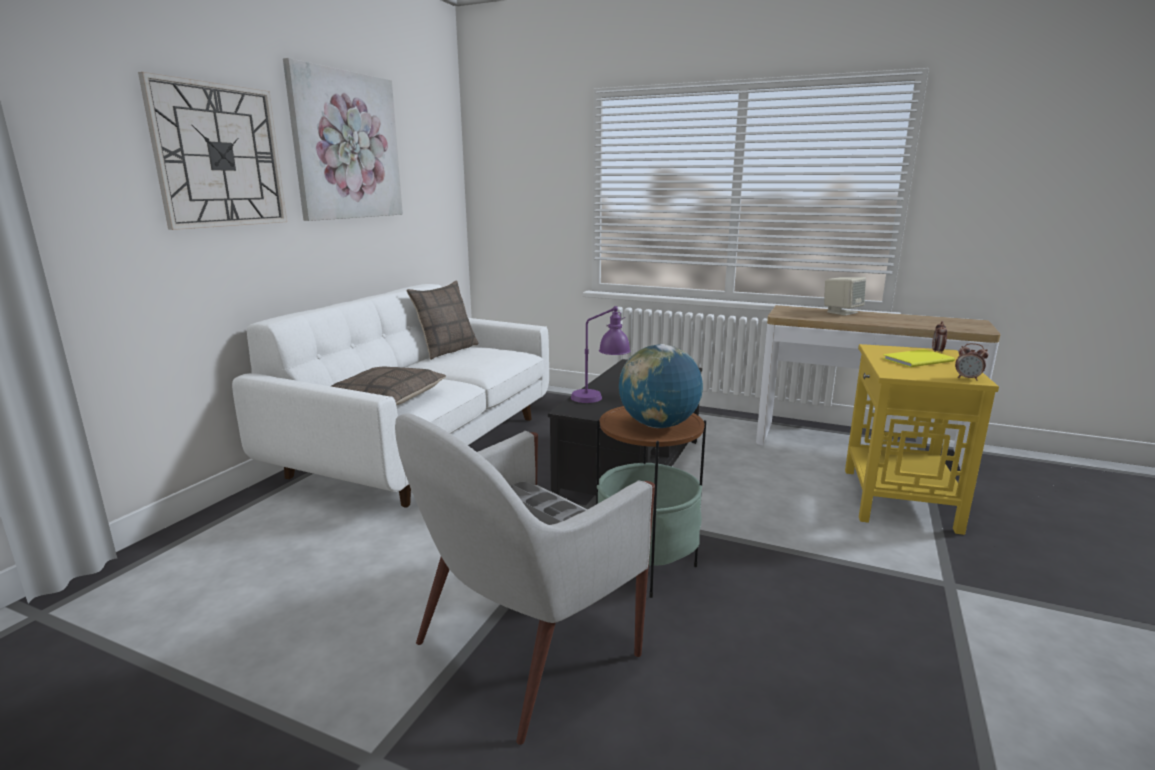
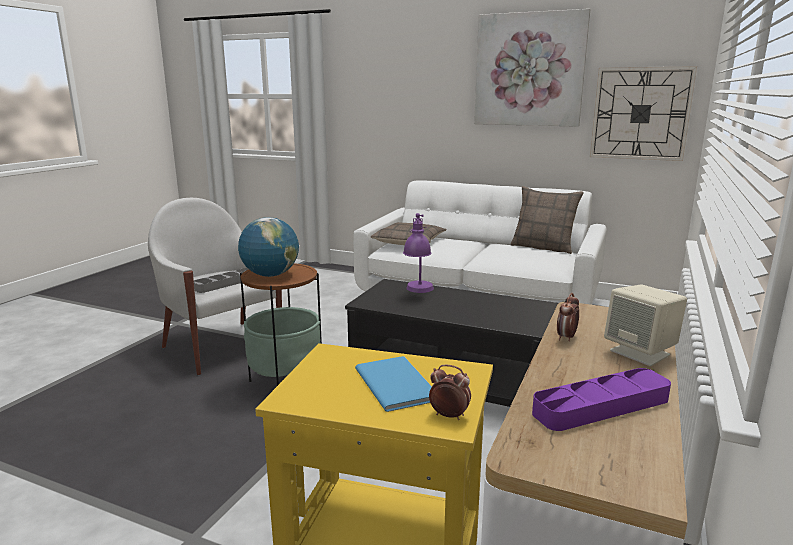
camera: 90 degrees right, 0 degrees up
(219, 156) = (424, 82): wall clock -> wall clock (640, 114)
(915, 320) = (601, 406): none -> purple tray
(915, 359) = (396, 383): yellow book -> blue book
(967, 378) = (294, 395): alarm clock -> alarm clock (566, 337)

